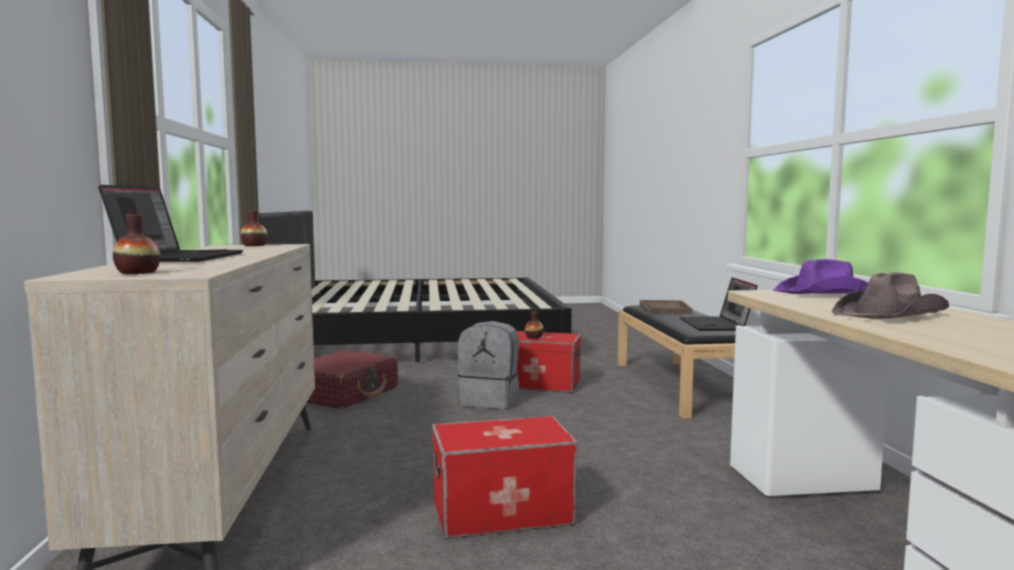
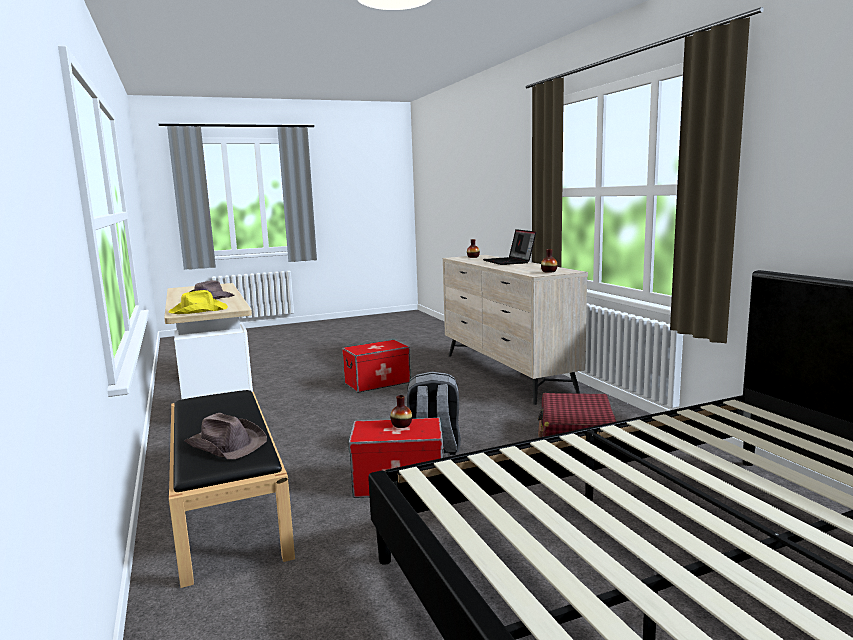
camera: 165 degrees right, 5 degrees up
(664, 309) = (226, 444): brown tray -> brown hat
(716, 325) = (200, 407): laptop -> none
(826, 293) = (198, 310): purple hat -> yellow hat

